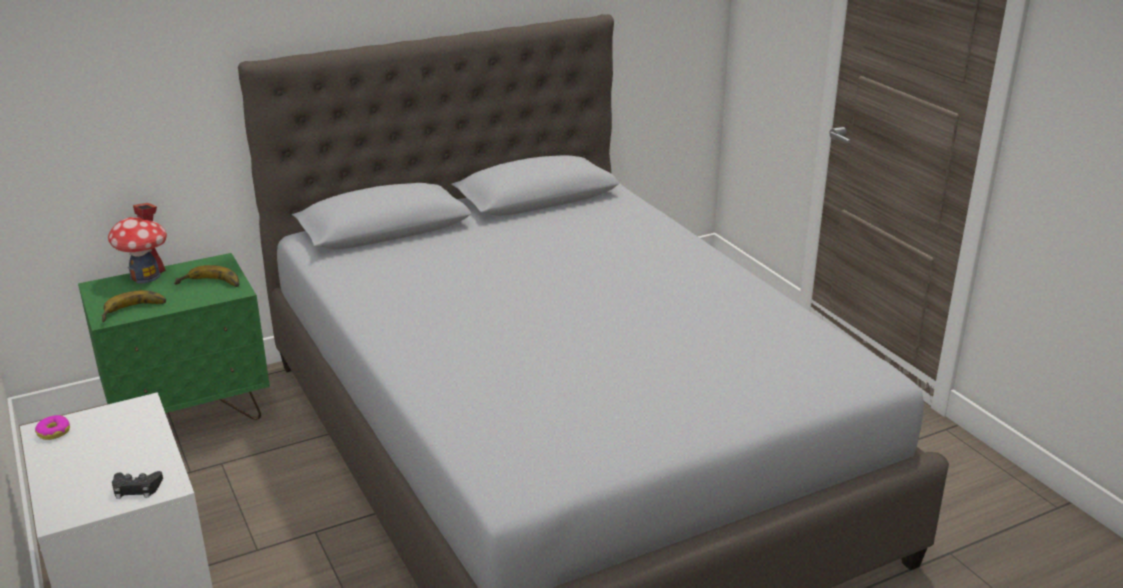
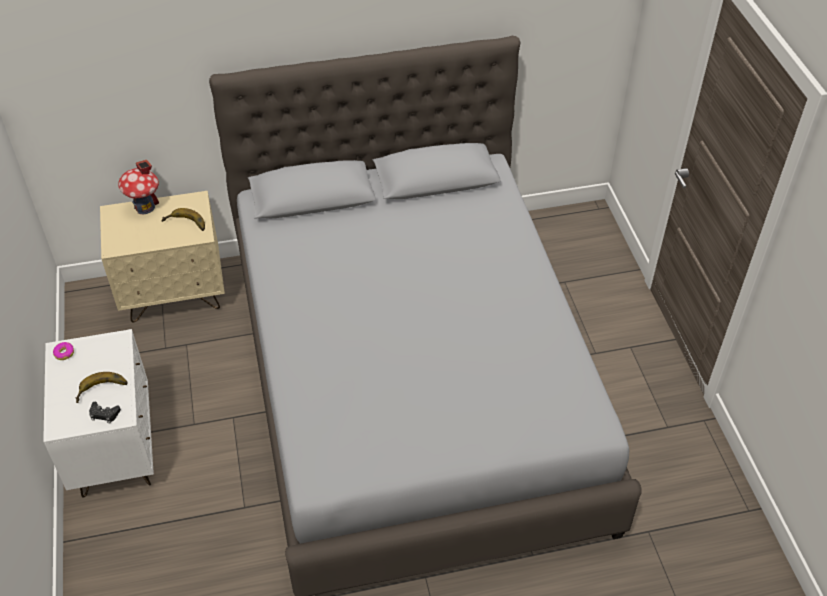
camera: 15 degrees right, 20 degrees up
(134, 311) = (131, 244): banana -> banana (102, 391)
(190, 414) = (175, 295): green nightstand -> beige nightstand

